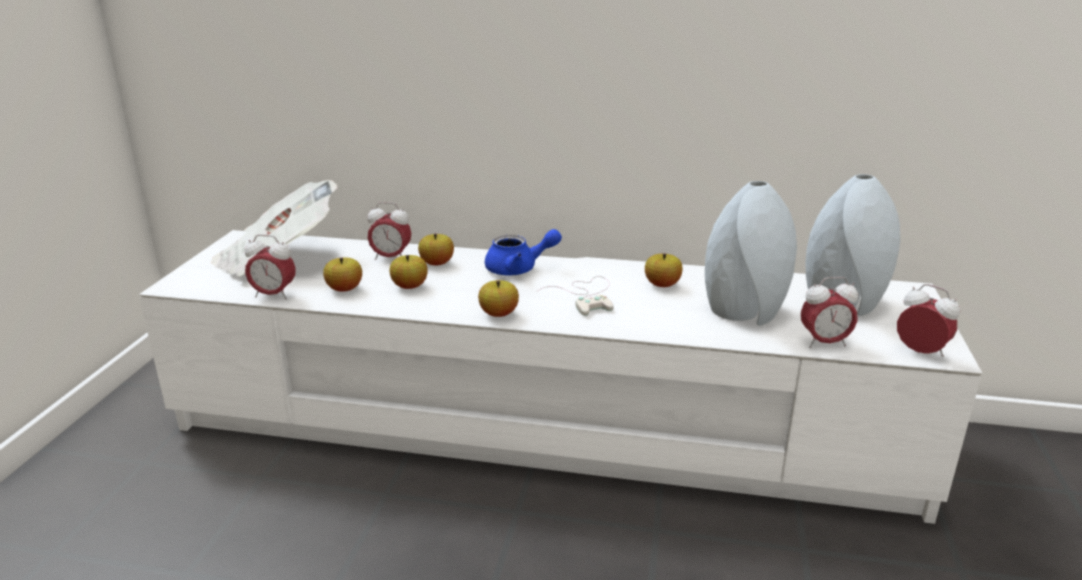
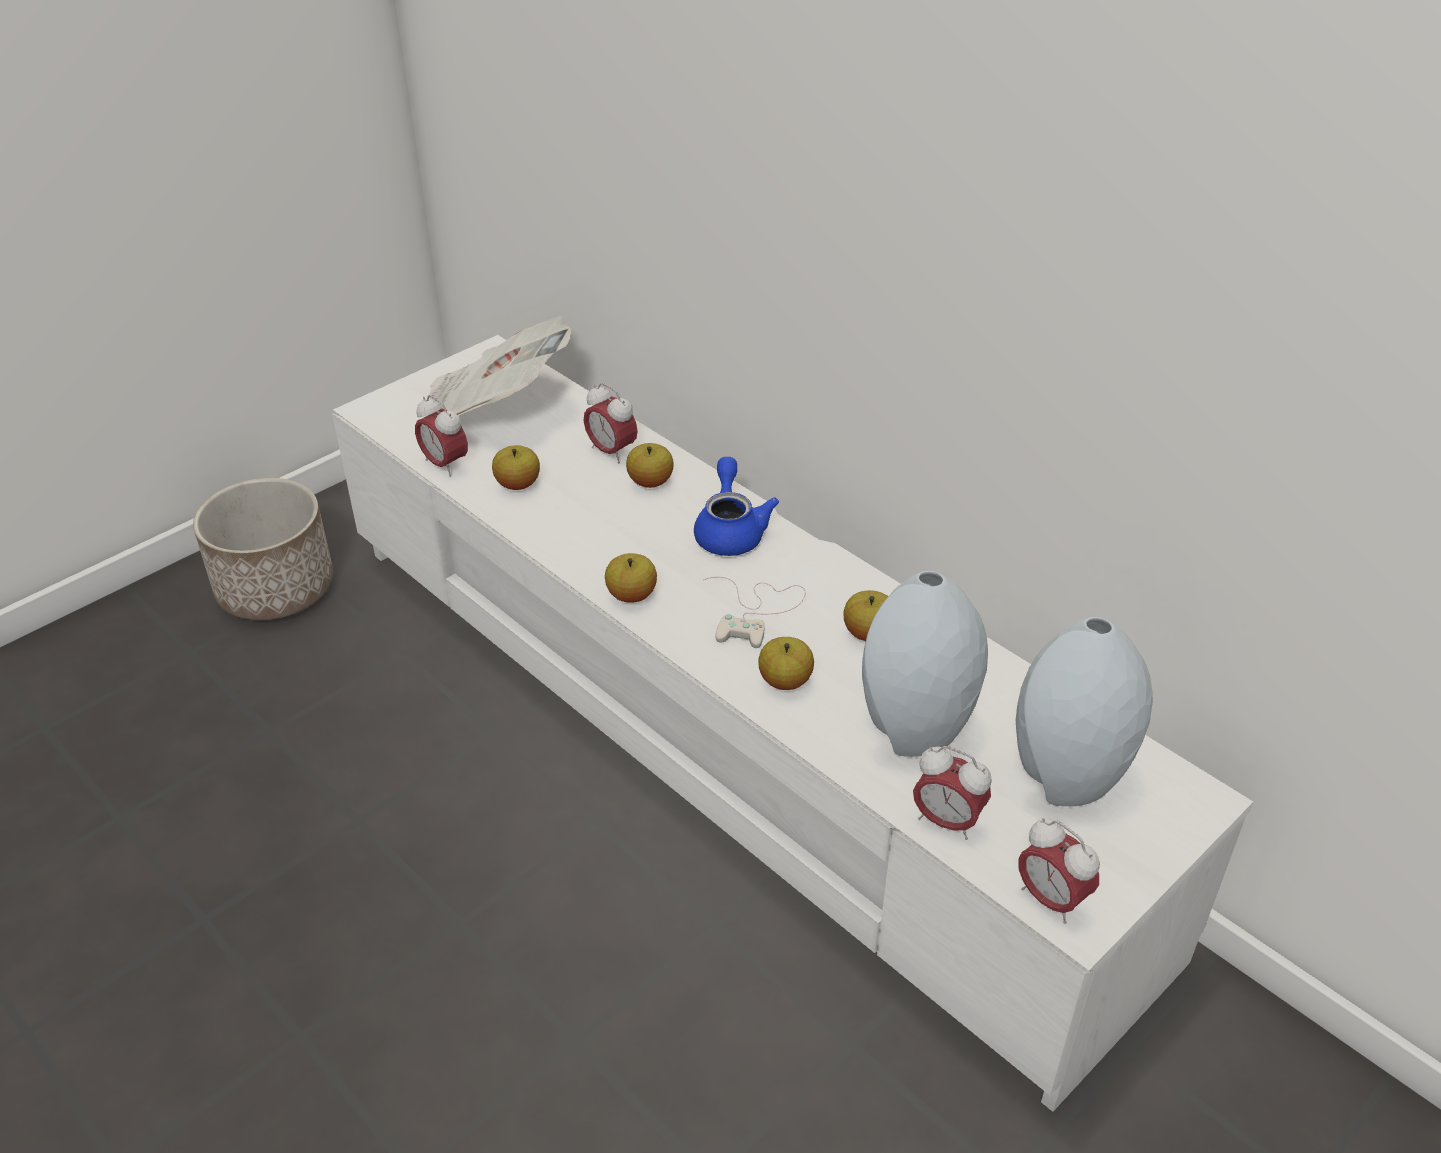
camera: 35 degrees right, 15 degrees up
(104, 479) = (276, 588): none -> planter
(409, 286) = (585, 509): apple -> apple (785, 681)
(518, 269) = (730, 531): blue teapot -> blue teapot turned 120 degrees counterclockwise
(920, 353) = (1050, 899): alarm clock -> alarm clock turned 150 degrees clockwise

